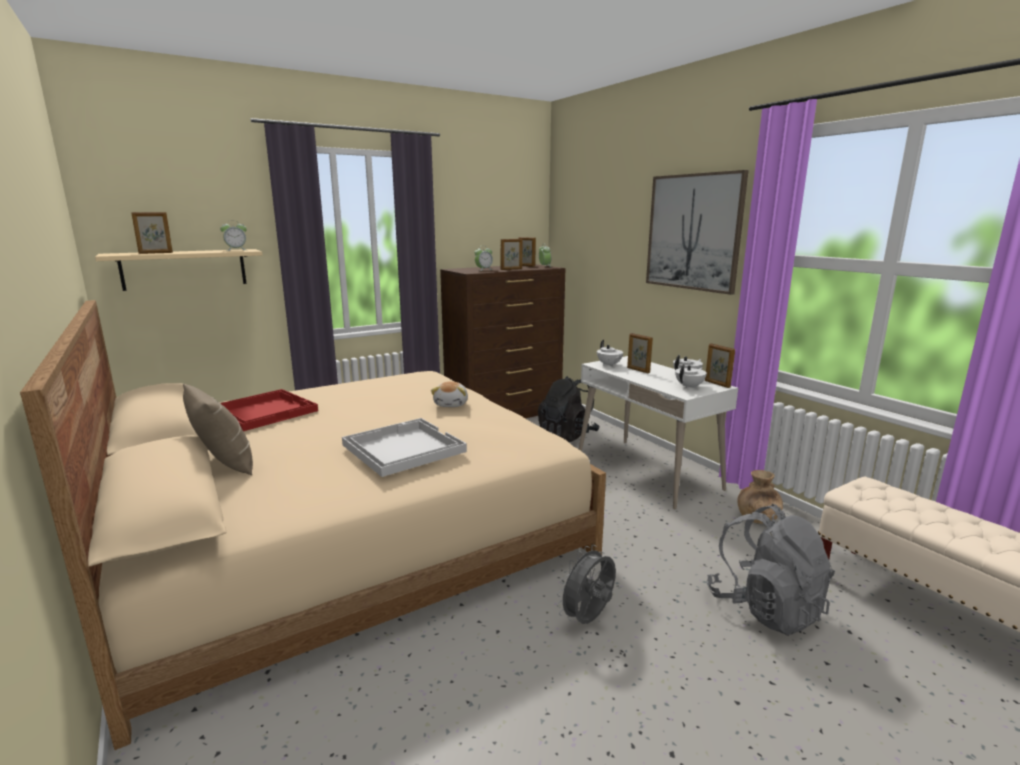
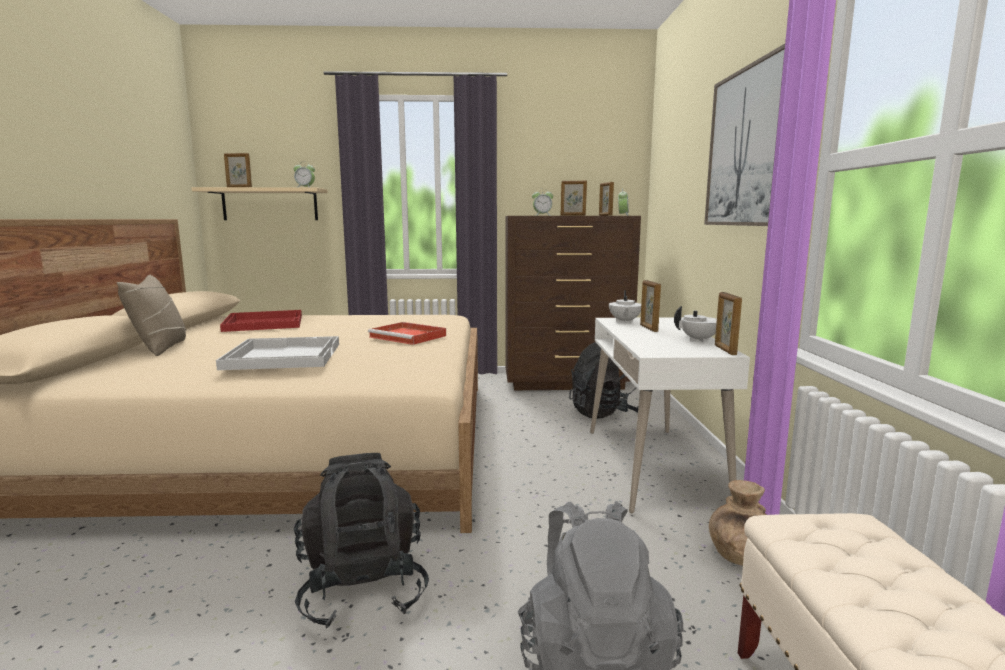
camera: 30 degrees right, 5 degrees down
(451, 404) = (409, 336): plush toy -> red tray
(588, 619) = (363, 589): grey fan -> black backpack
(690, 387) = (678, 348): white teapot -> none

